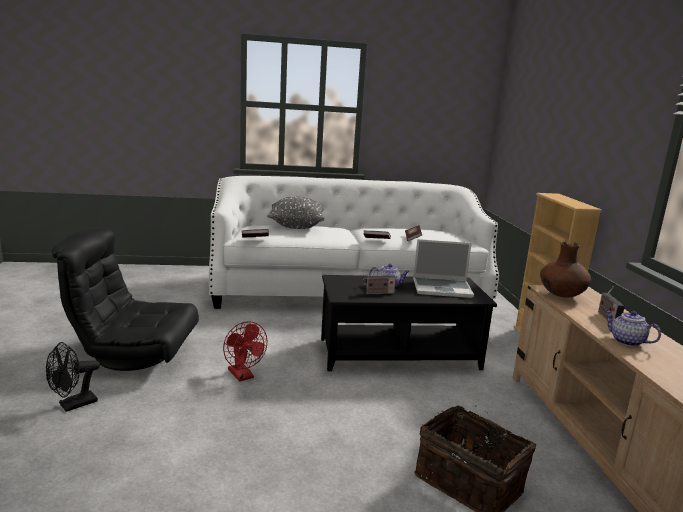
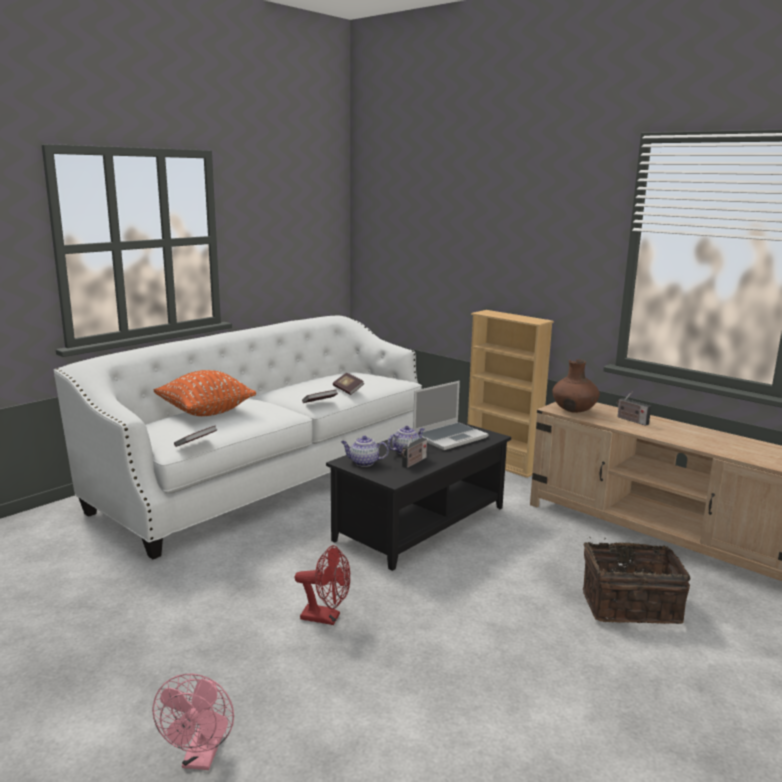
camera: 40 degrees left, 0 degrees up
(73, 405) = (201, 758): black fan -> pink fan
(134, 354) = (158, 660): black armchair -> none
(296, 226) = (206, 412): grey pillow -> orange pillow
(626, 341) = (673, 435): teapot -> teapot (363, 463)

